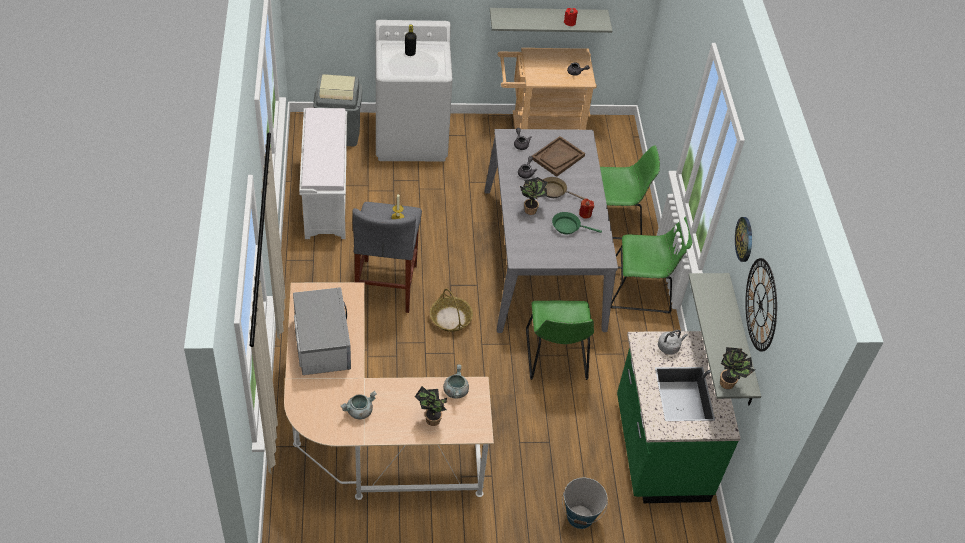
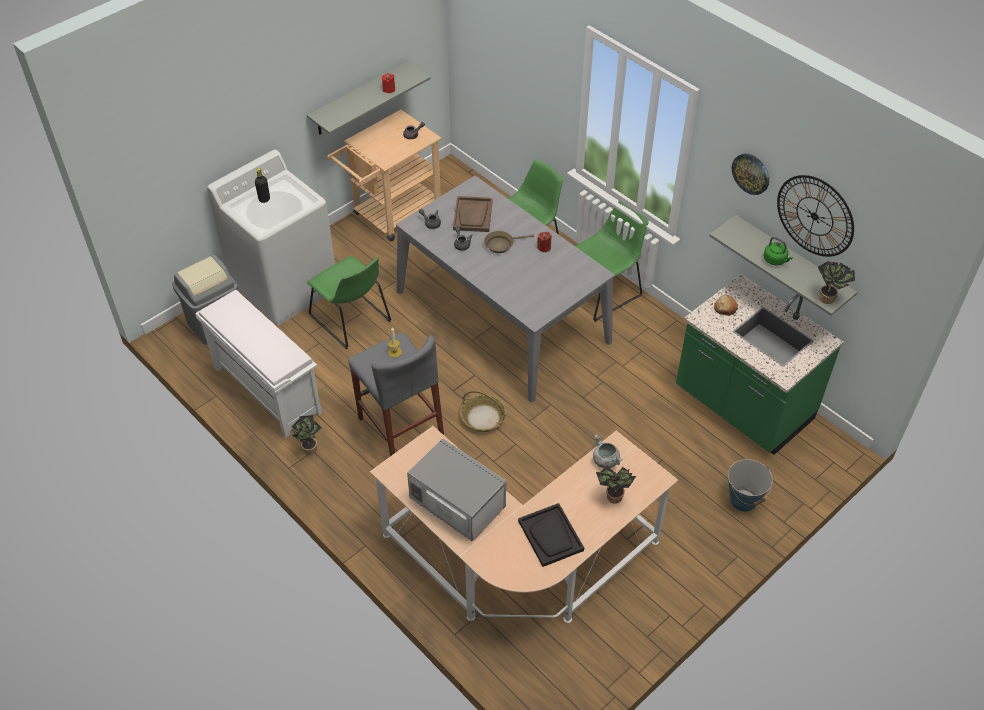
camera: 35 degrees left, 0 degrees up
(359, 412) = (551, 536): grey cooking pot -> black tray
(530, 209) = (498, 271): potted plant -> potted plant (309, 448)
(556, 357) = (597, 389): green chair -> green chair (352, 320)
(568, 226) = (543, 266): green frying pan -> none
(669, 347) = (725, 308): grey kettle -> bread
(719, 327) = (775, 260): none -> green kettle

